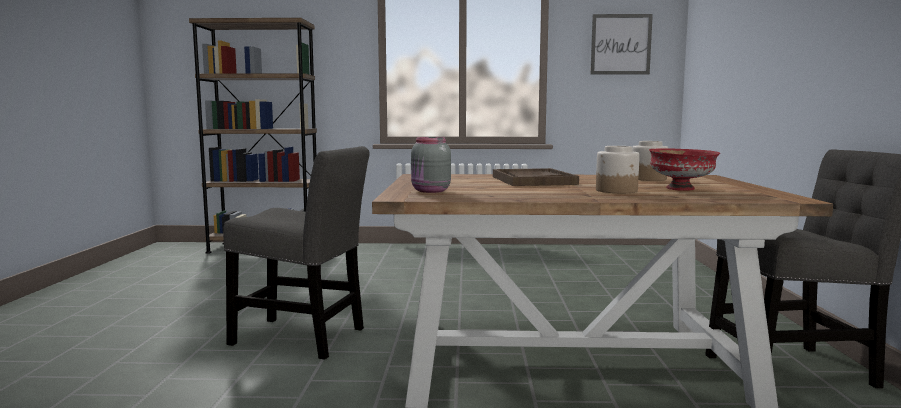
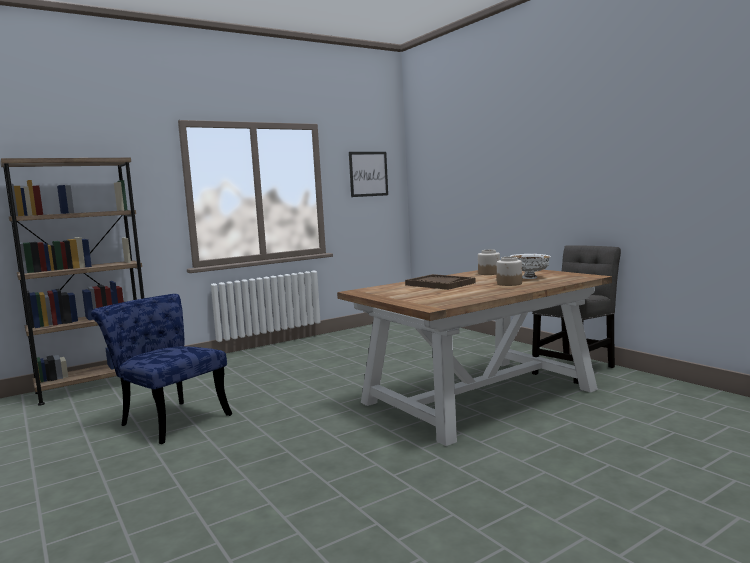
camera: 35 degrees left, 0 degrees up
(250, 289) = (170, 419): none -> blue chair
(303, 338) = (299, 435): grey chair -> none
(430, 191) = (425, 300): grey jar -> none
(681, 189) = (530, 277): red bowl -> white bowl

